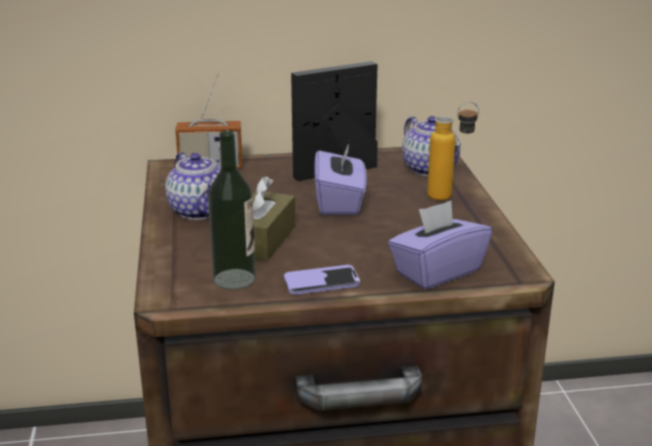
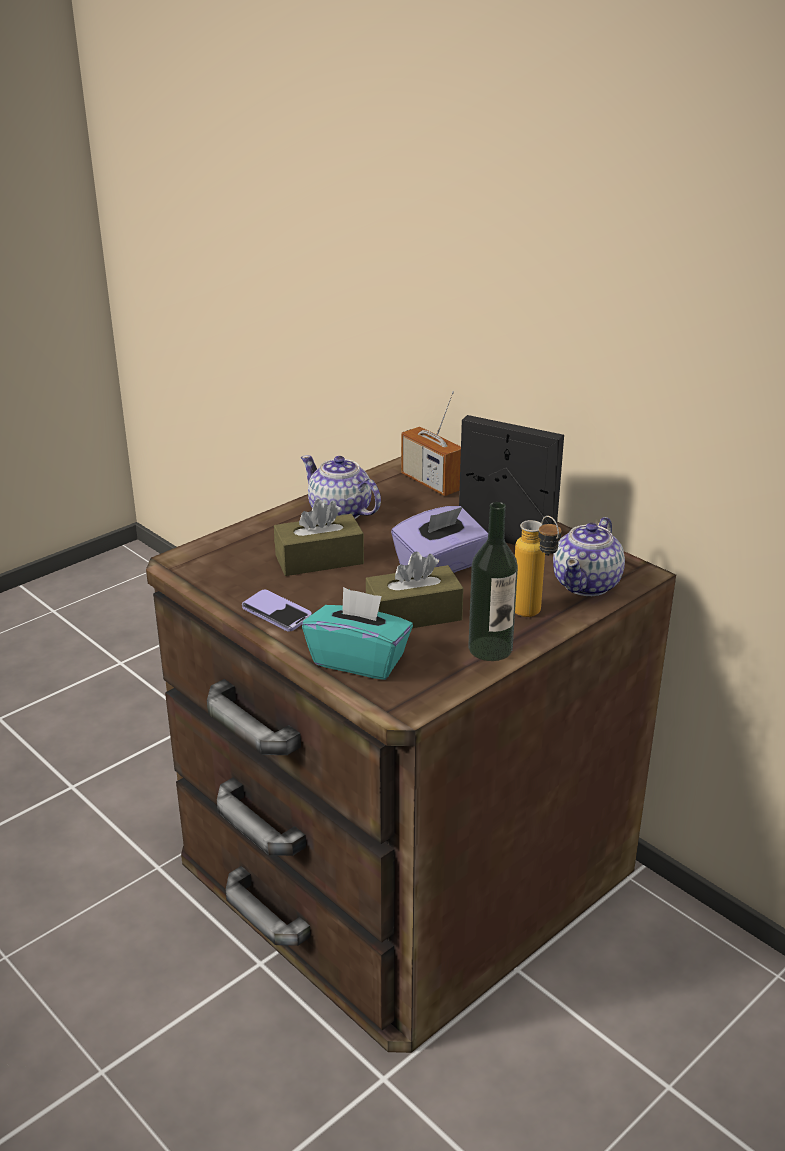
camera: 55 degrees right, 5 degrees up
(199, 210) = (340, 513): teapot -> teapot turned 105 degrees clockwise
(234, 279) = (240, 574): bottle -> bottle (490, 648)
(397, 232) = (413, 615): none -> brown tissue box
(437, 271) = (359, 660): purple tissue box -> turquoise tissue box

